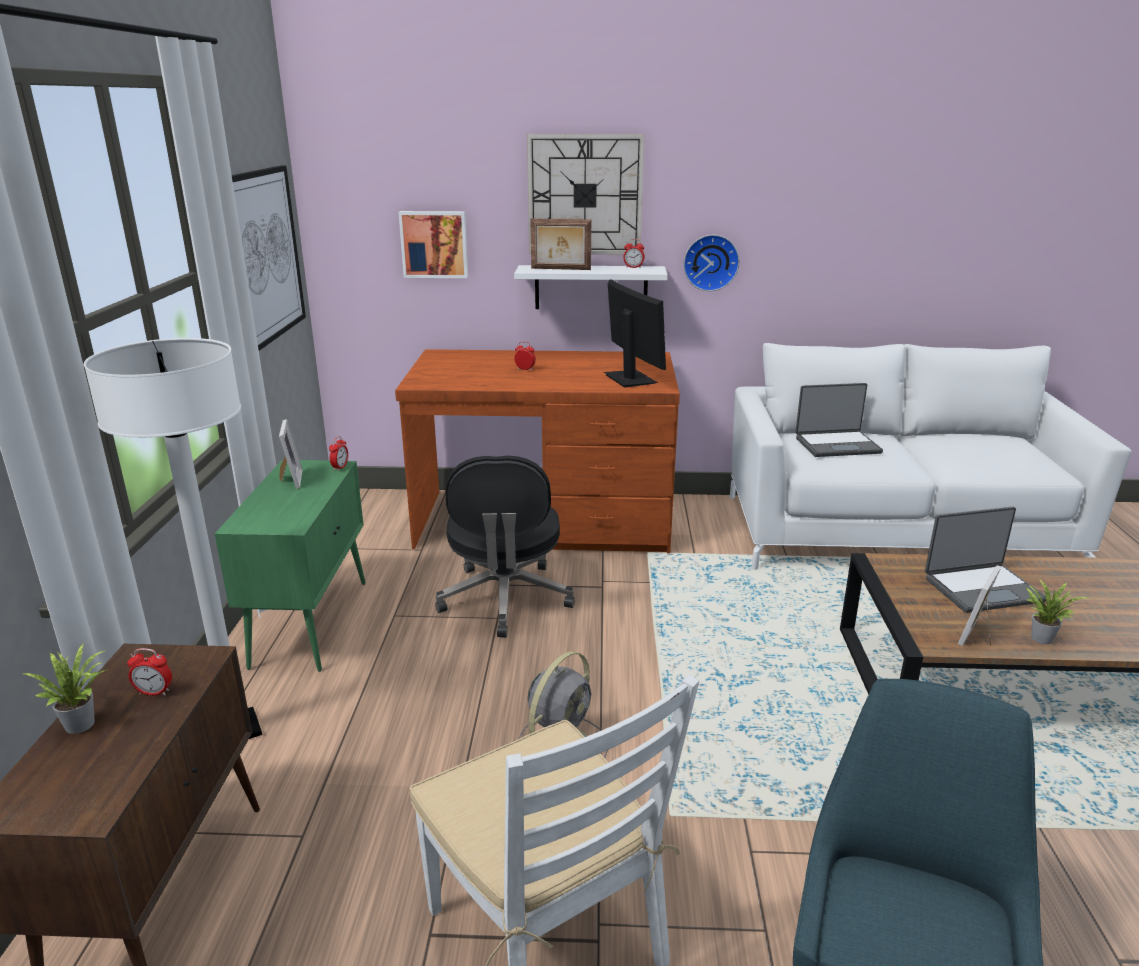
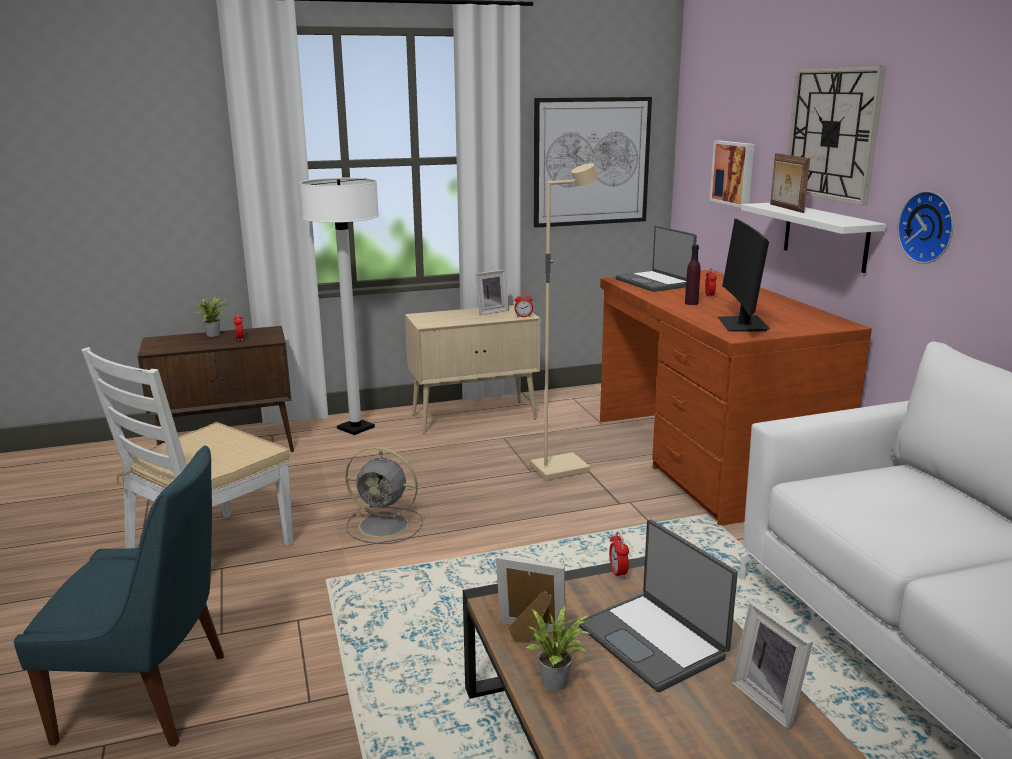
camera: 70 degrees right, 5 degrees down
(311, 622) = (475, 417): green cabinet -> beige cabinet
(505, 599) = (559, 468): black office chair -> beige floor lamp
(543, 379) = (691, 303): none -> purple bottle
(630, 379) = (742, 325): monitor -> monitor turned 135 degrees clockwise
(633, 267) = (848, 218): alarm clock -> alarm clock (618, 573)
(837, 445) = (901, 491): laptop -> laptop (654, 283)
(1043, 567) = (771, 700): none -> picture frame

